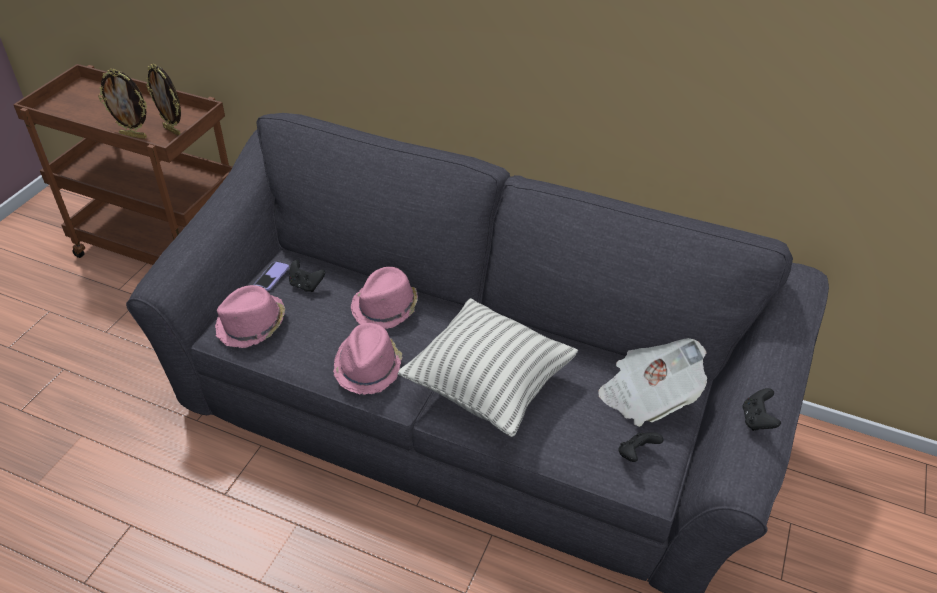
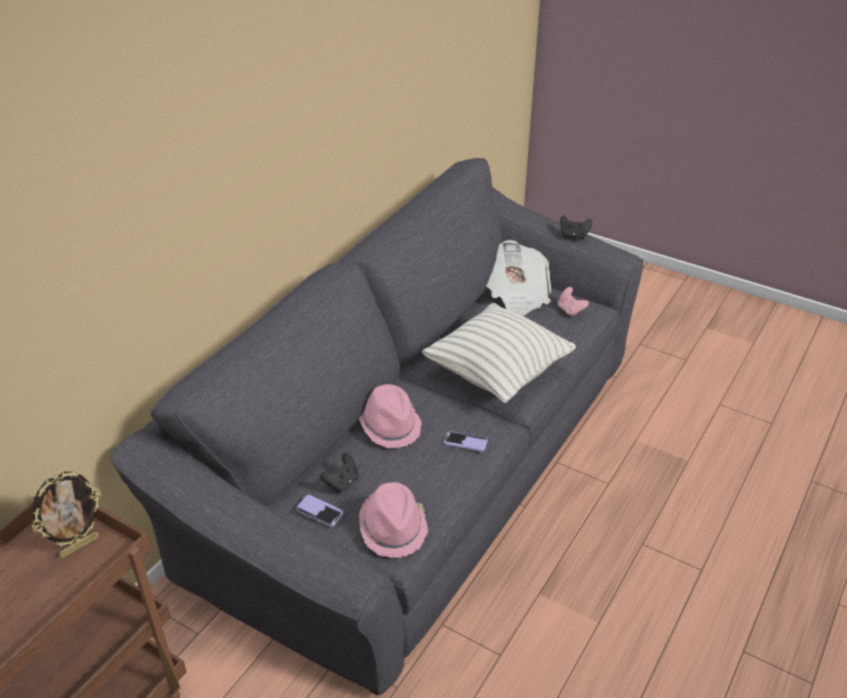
camera: 80 degrees left, 5 degrees down
(134, 136) = (69, 590): picture frame -> none
(368, 367) = (465, 442): pink hat -> phone
(636, 454) = (570, 310): black game controller -> pink game controller

